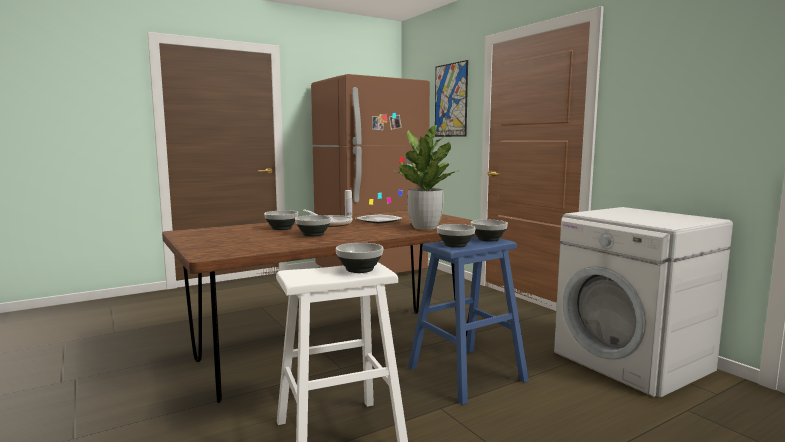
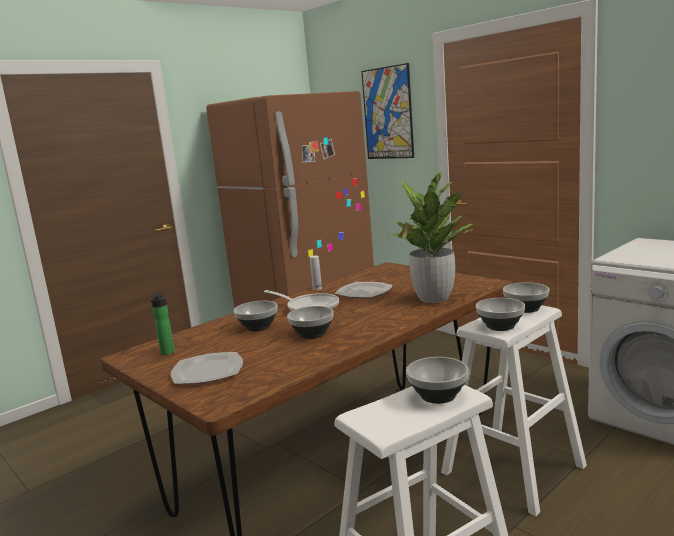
camera: 10 degrees left, 5 degrees up
(206, 233) = (167, 353): none -> bottle
(220, 243) = (207, 371): none -> plate
(466, 374) = (513, 469): blue stool -> white stool

